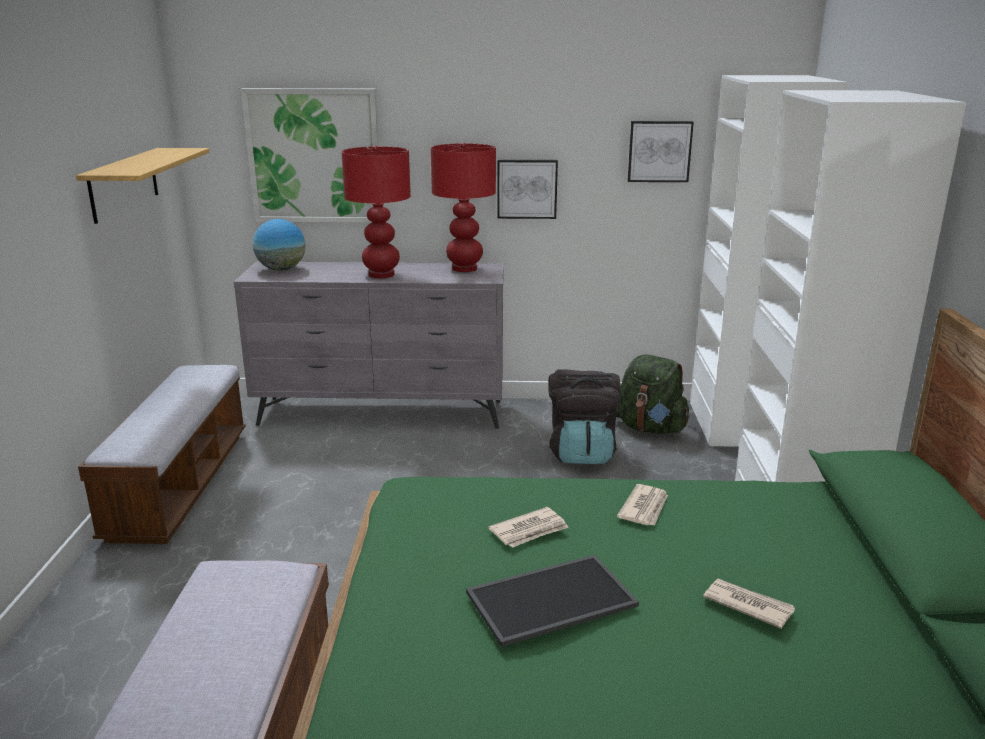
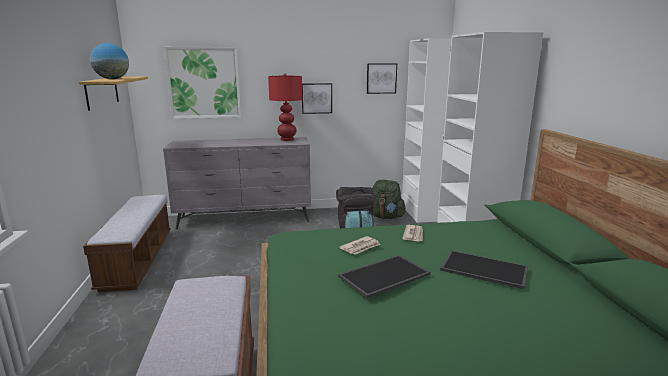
camera: 10 degrees left, 5 degrees down
(281, 269) = (188, 143): globe -> globe (112, 79)
(381, 274) = (244, 143): red table lamp -> none
(747, 605) = (483, 269): newspaper -> tray

